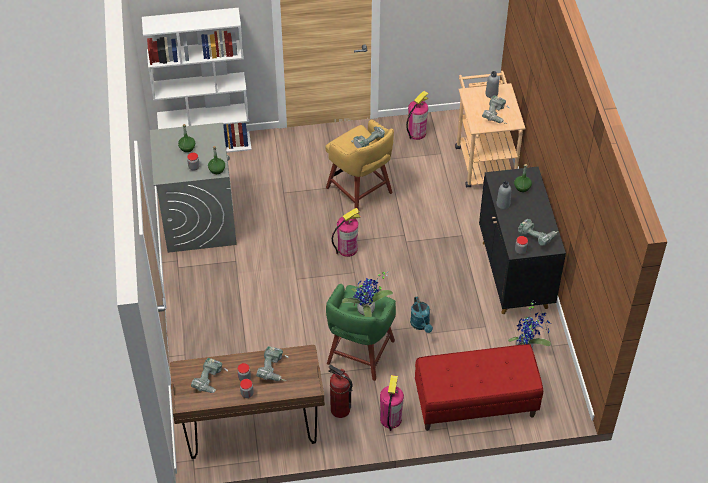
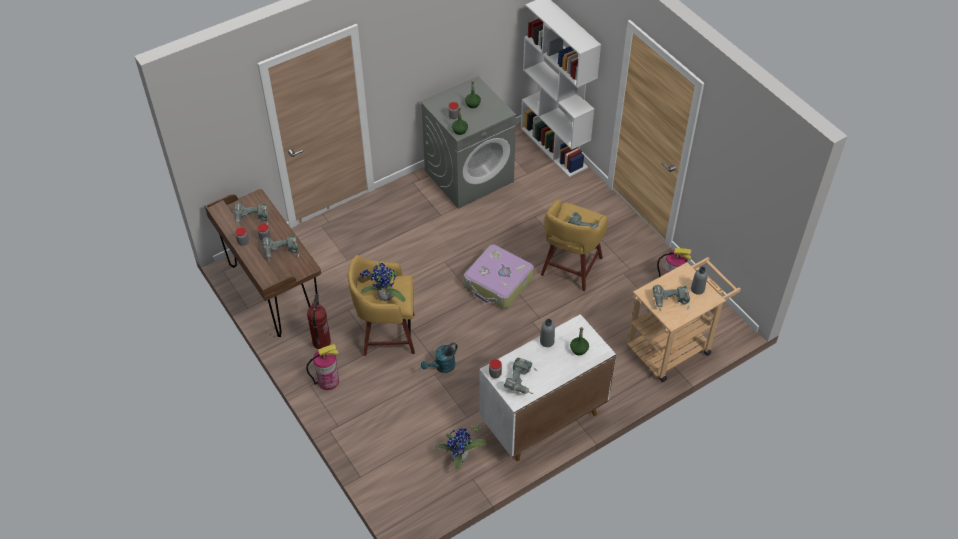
camera: 65 degrees right, 0 degrees up
(347, 248) = (498, 283): fire extinguisher -> suitcase
(359, 354) = (386, 334): green stool -> yellow stool
(475, 404) = (374, 438): red bench -> none
(515, 275) = (542, 420): black cabinet -> white cabinet

